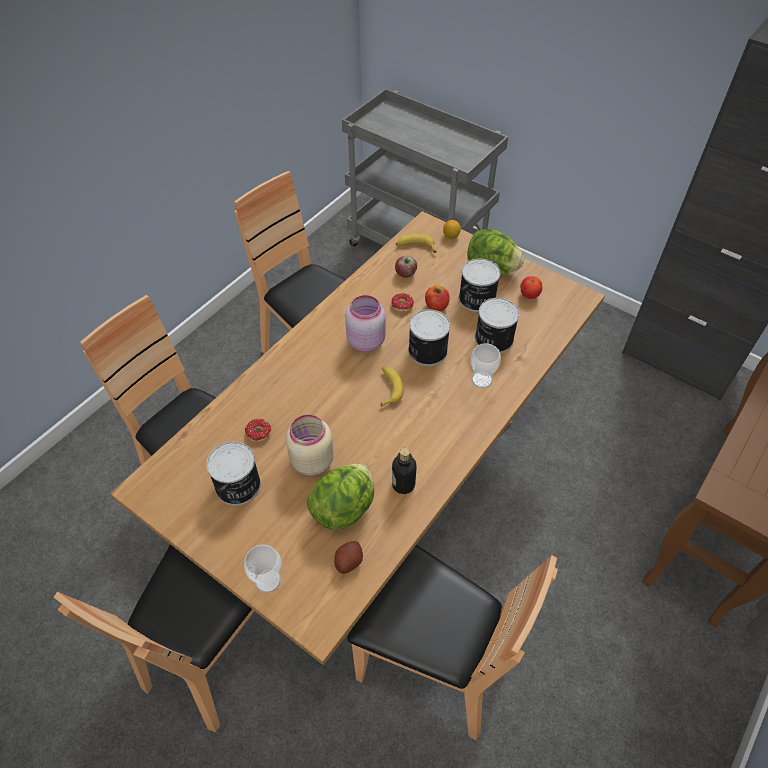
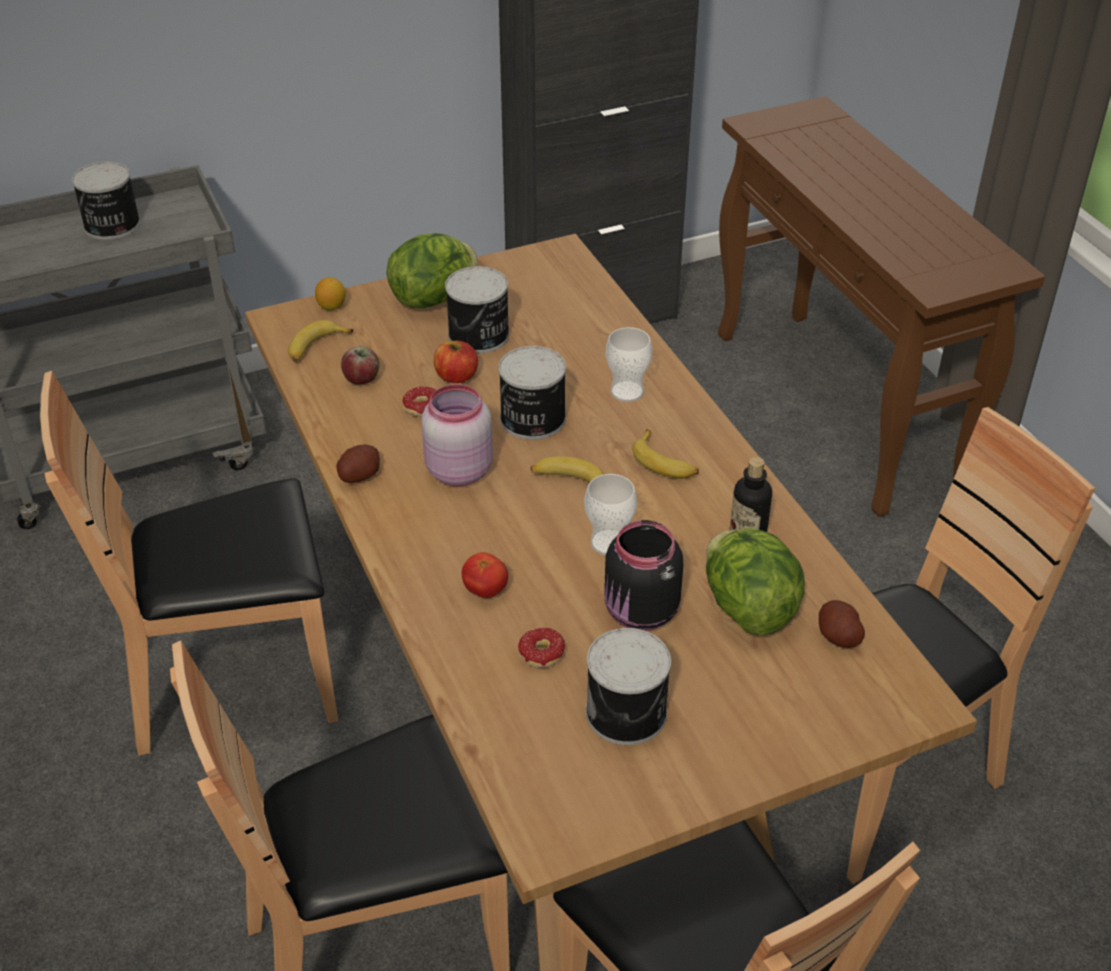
camera: 60 degrees left, 10 degrees down
(268, 580) = (820, 734): cup -> cup (609, 543)
(310, 461) = (640, 613): beige jar -> black jar
(336, 307) = (359, 475): none -> potato
(435, 422) = (665, 463): none -> banana
(493, 339) = (565, 352): can -> can (111, 225)
(529, 295) = (517, 289): tomato -> tomato (485, 590)

